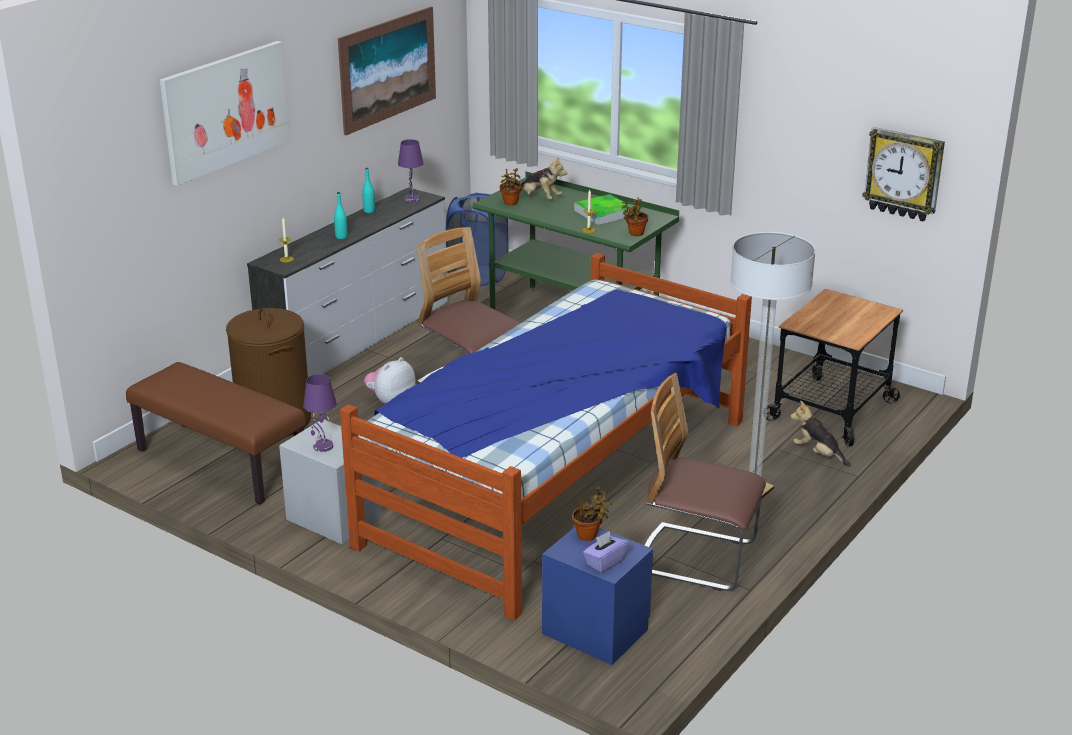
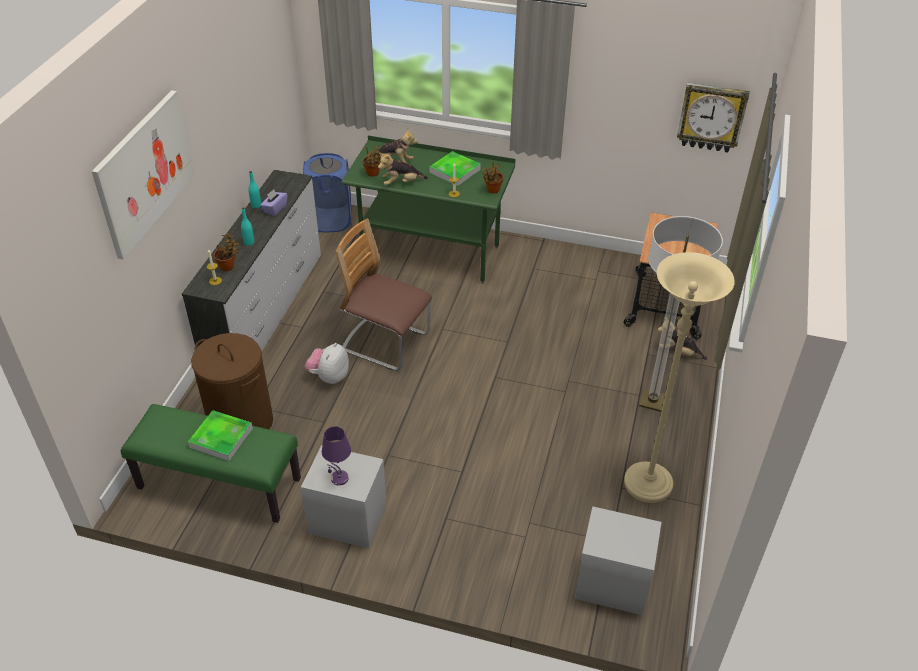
camera: 20 degrees left, 15 degrees up
(220, 463) = (218, 484): brown bench -> green bench
(226, 396) = (221, 438): none -> tray
(388, 69) = (248, 76): picture -> none
(412, 199) = (286, 184): purple table lamp -> none
(536, 214) = (401, 183): none -> plush toy
(561, 481) = (508, 430): bed -> none
(589, 535) = (607, 521): potted plant -> potted plant (229, 267)
(595, 631) = (612, 583): blue nightstand -> grey nightstand
(605, 562) = (634, 548): purple tissue box -> purple tissue box (275, 209)
(697, 558) = (647, 484): chair -> beige floor lamp

